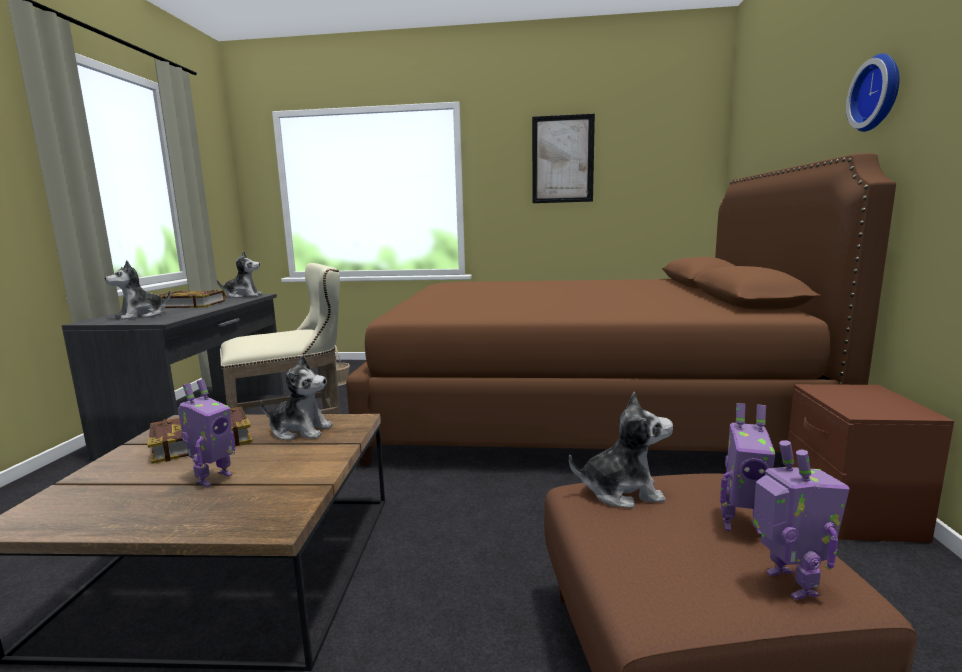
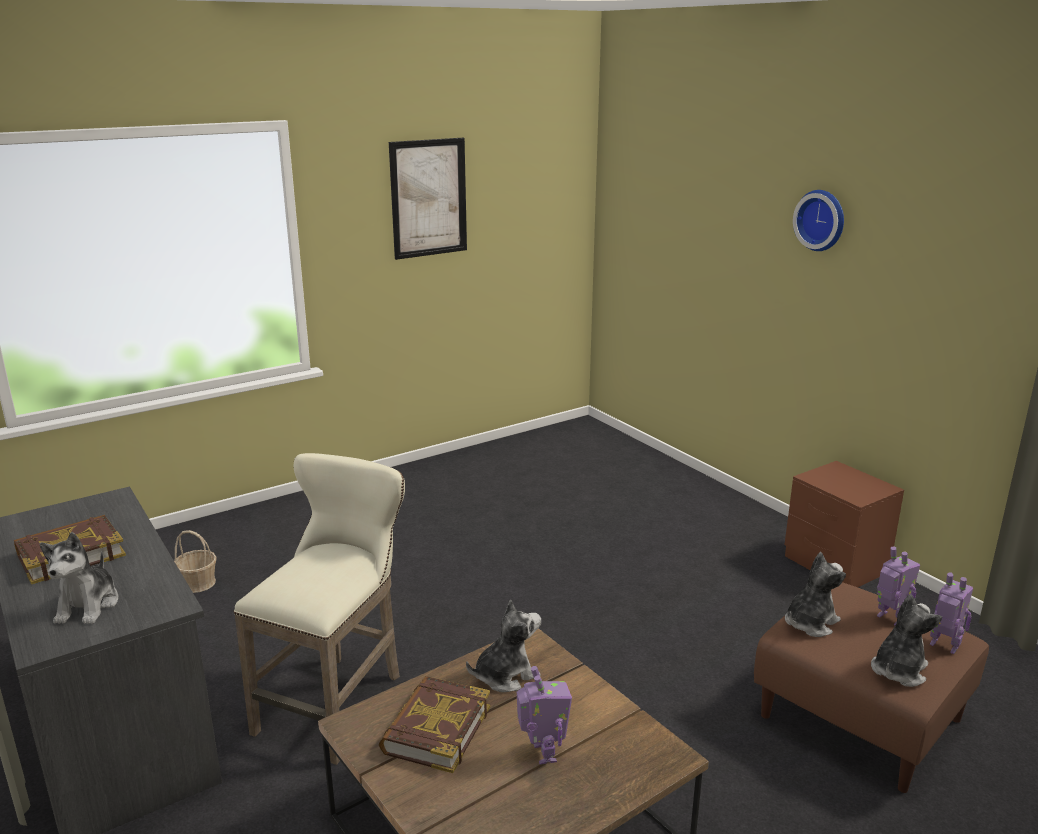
camera: 40 degrees left, 10 degrees up
(243, 296) = (91, 507): plush toy -> plush toy (898, 670)
(577, 410) = (552, 529): brown bed -> none
(742, 525) = (889, 619): toy robot -> toy robot turned 105 degrees counterclockwise

